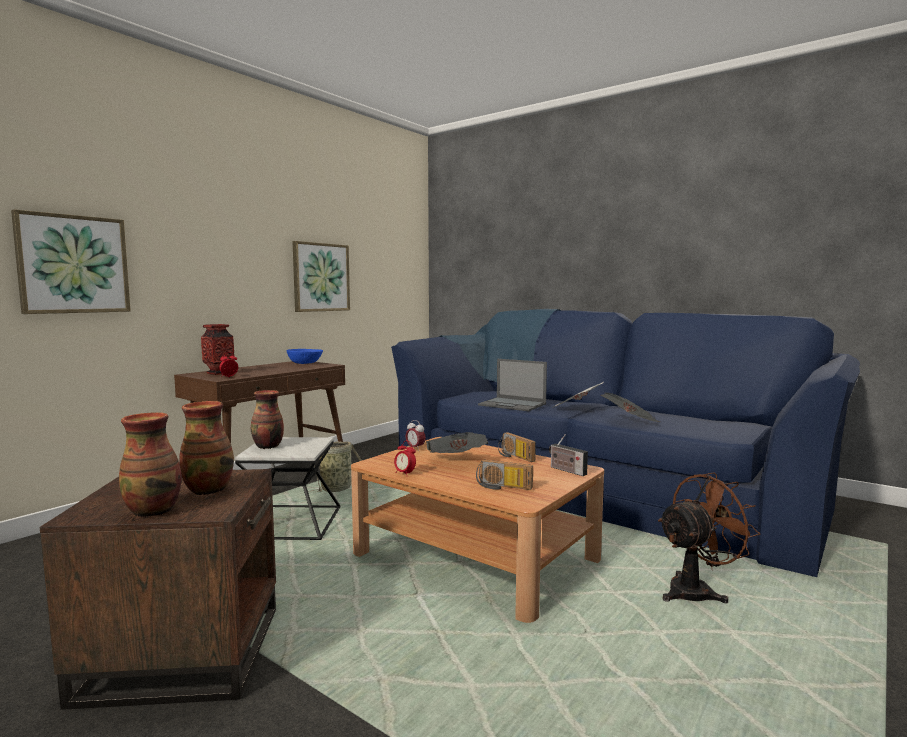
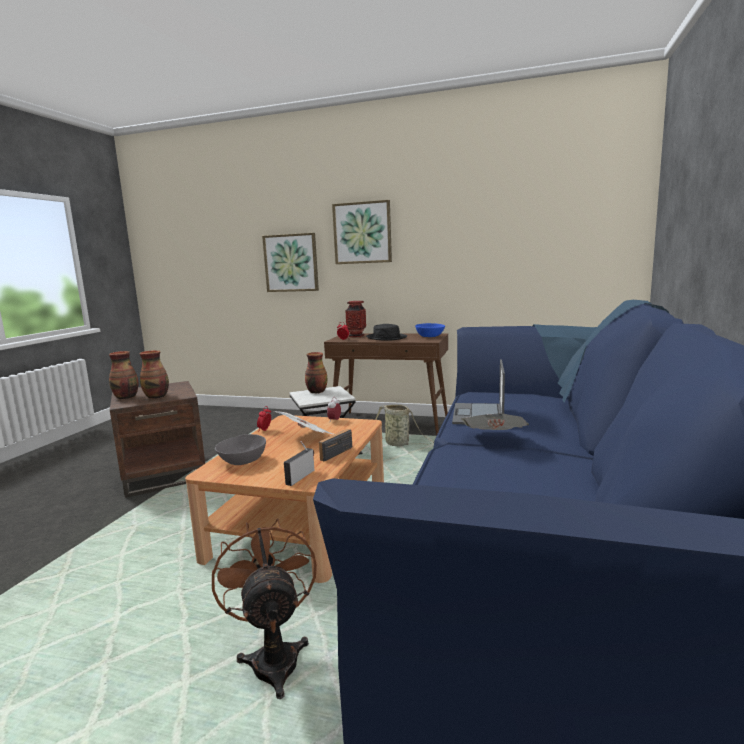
camera: 70 degrees right, 5 degrees up
(267, 369) = (386, 337): none -> black hat
(321, 277) = (476, 259): picture -> picture (362, 233)
(502, 487) = (242, 461): radio -> grey bowl
(630, 423) = (457, 473): newspaper -> none
(697, 591) = (274, 657): brown fan -> brown fan turned 150 degrees counterclockwise

